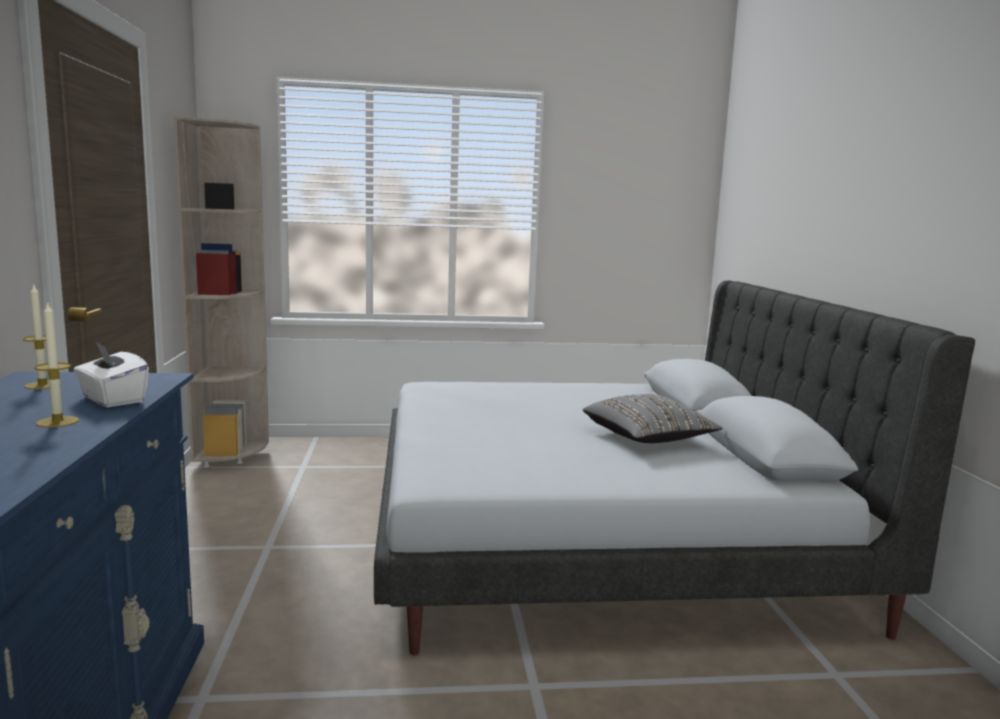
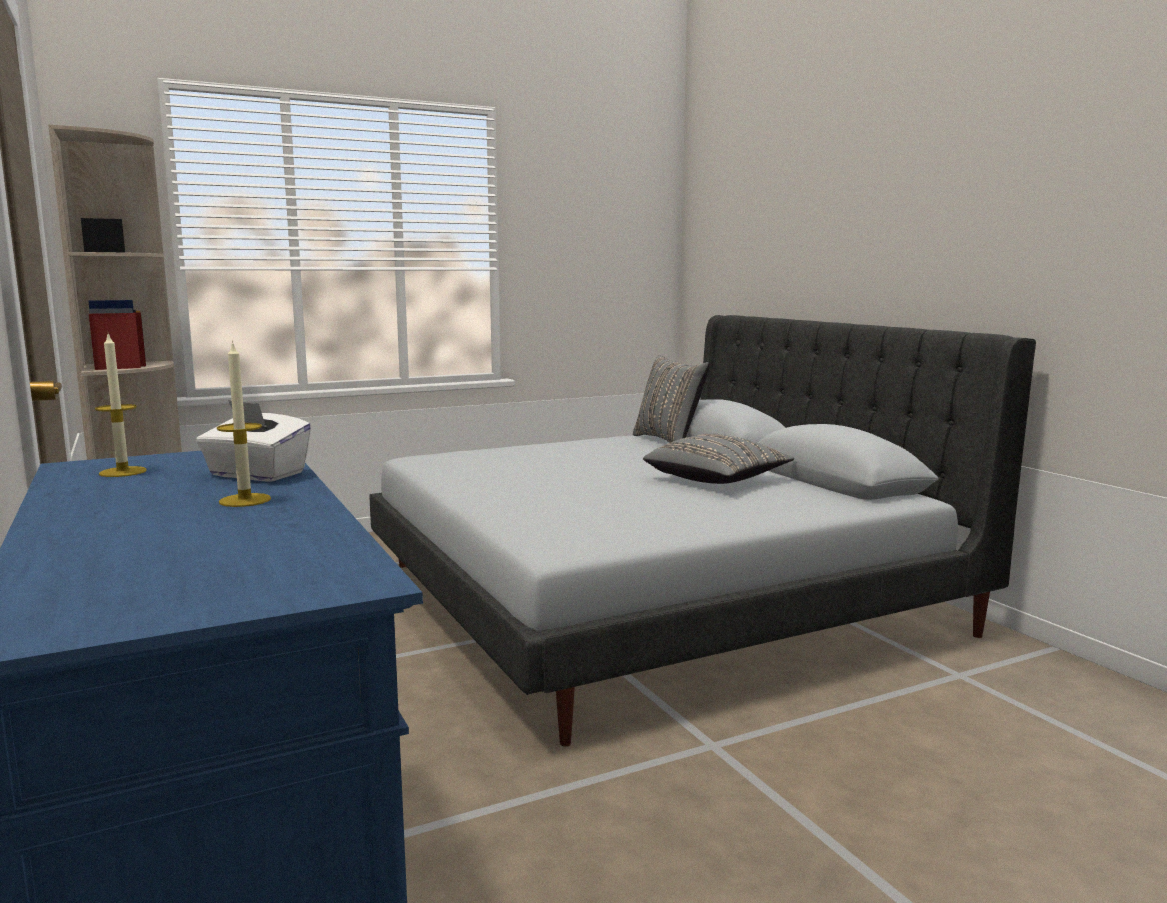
camera: 20 degrees left, 0 degrees up
(653, 393) = (669, 441): none -> grey pillow

